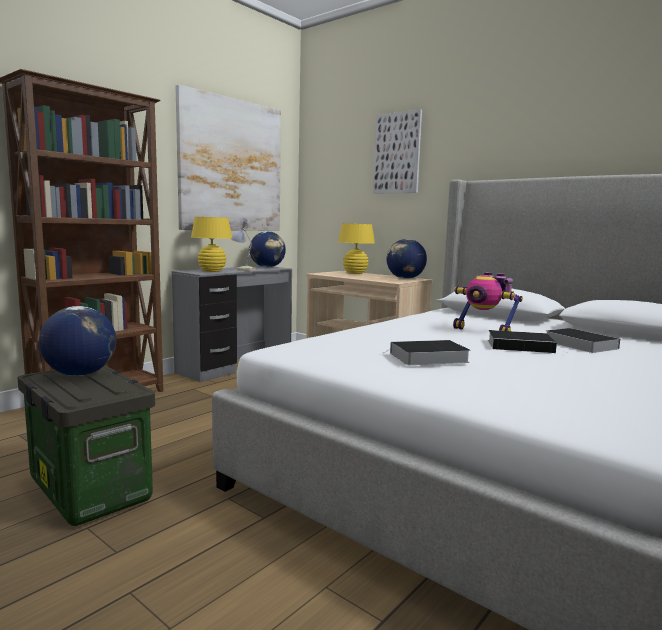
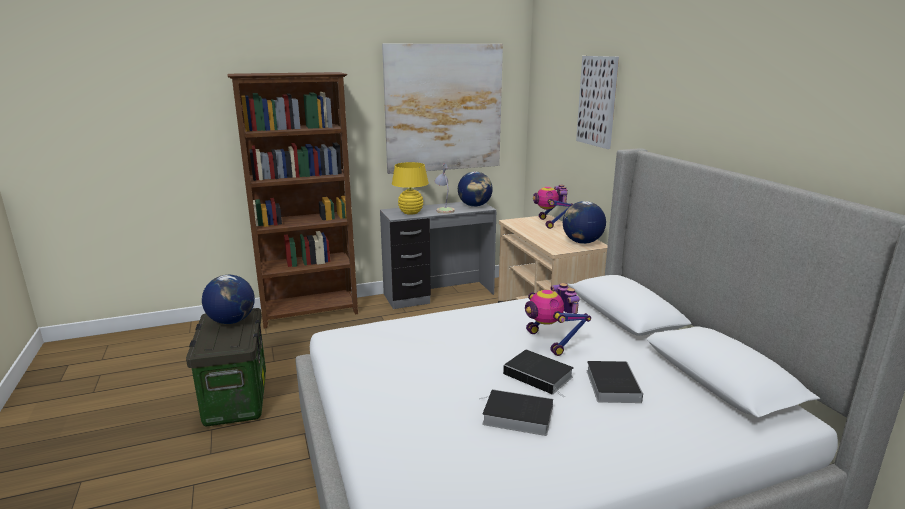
camera: 30 degrees right, 10 degrees up
(355, 273) = (550, 223): yellow table lamp -> toy robot
(427, 358) = (420, 375): book -> book (515, 416)

